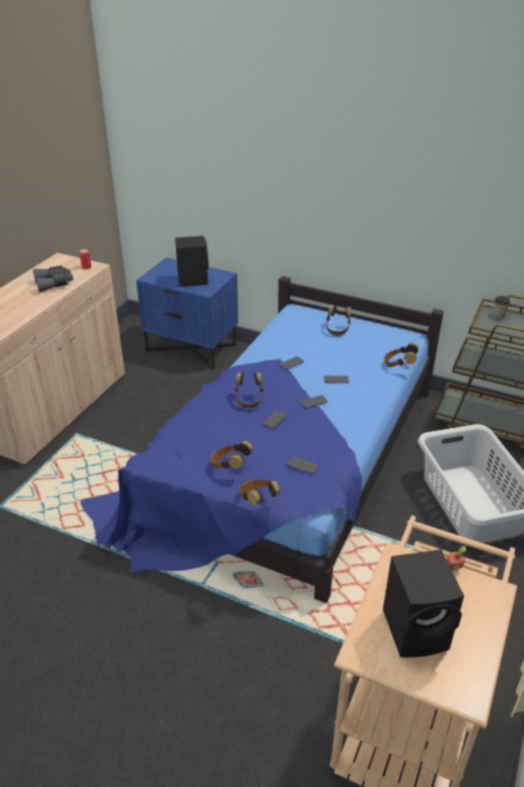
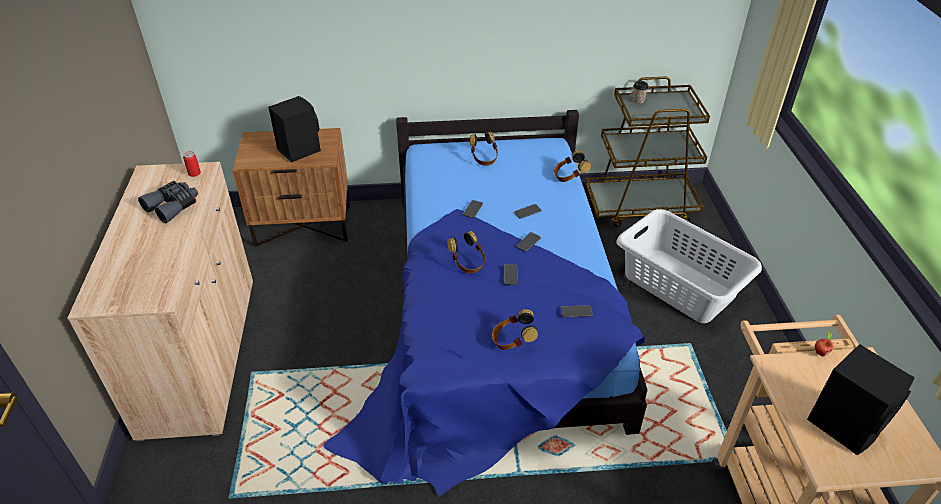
camera: 30 degrees left, 5 degrees up
(192, 347) = (304, 225): blue nightstand -> brown nightstand
(257, 500) = (567, 365): headphones -> none

